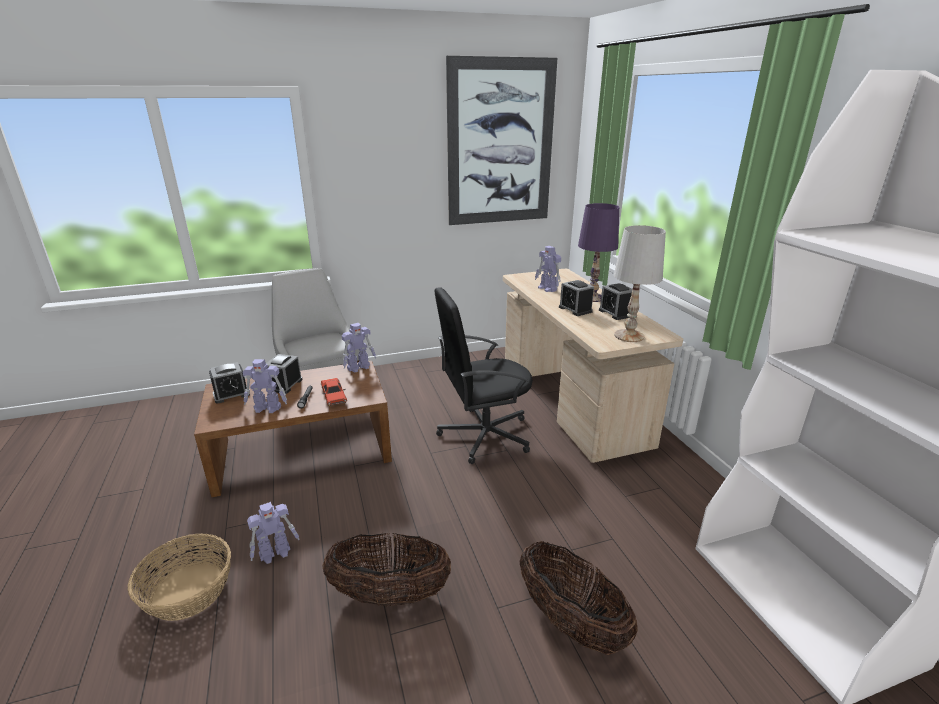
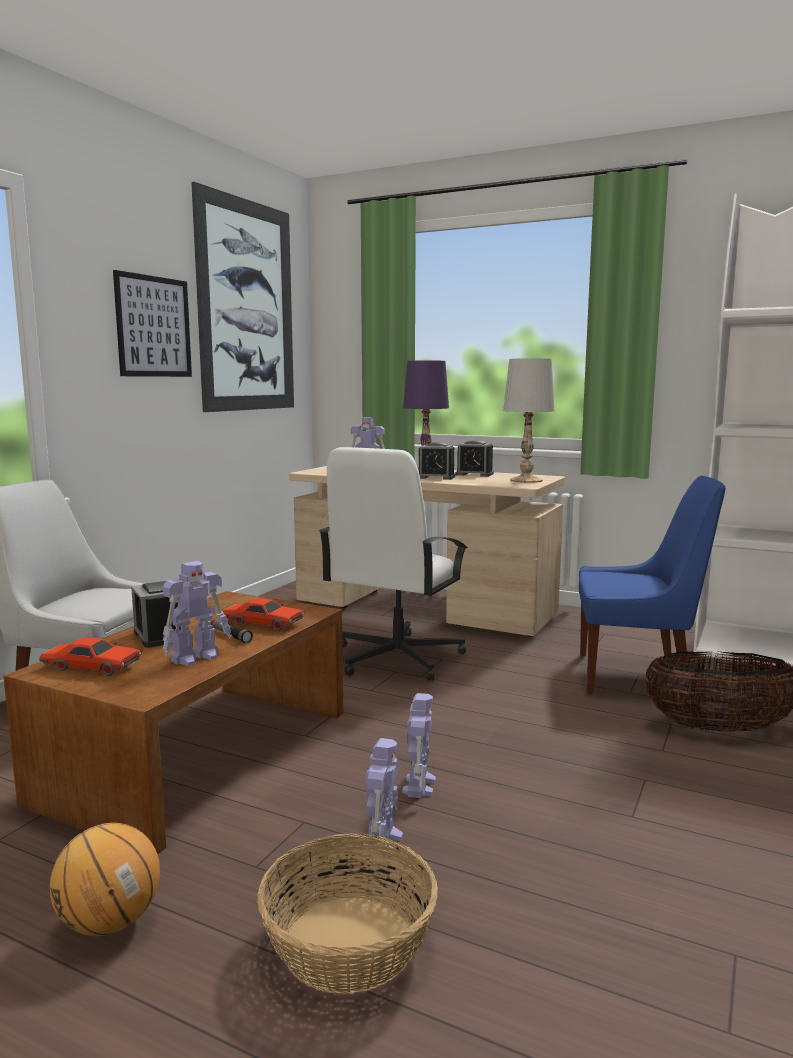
camera: 45 degrees left, 15 degrees down
(161, 518) = (109, 922): none -> basketball
(231, 394) = (91, 667): alarm clock -> red toy car
(359, 367) = (226, 598): toy robot -> toy robot (419, 785)
(389, 594) = (571, 795): basket -> none
(405, 169) = (154, 327): none -> picture
(483, 435) = (396, 658): black office chair -> white office chair
(605, 540) = (637, 676): none -> blue chair

